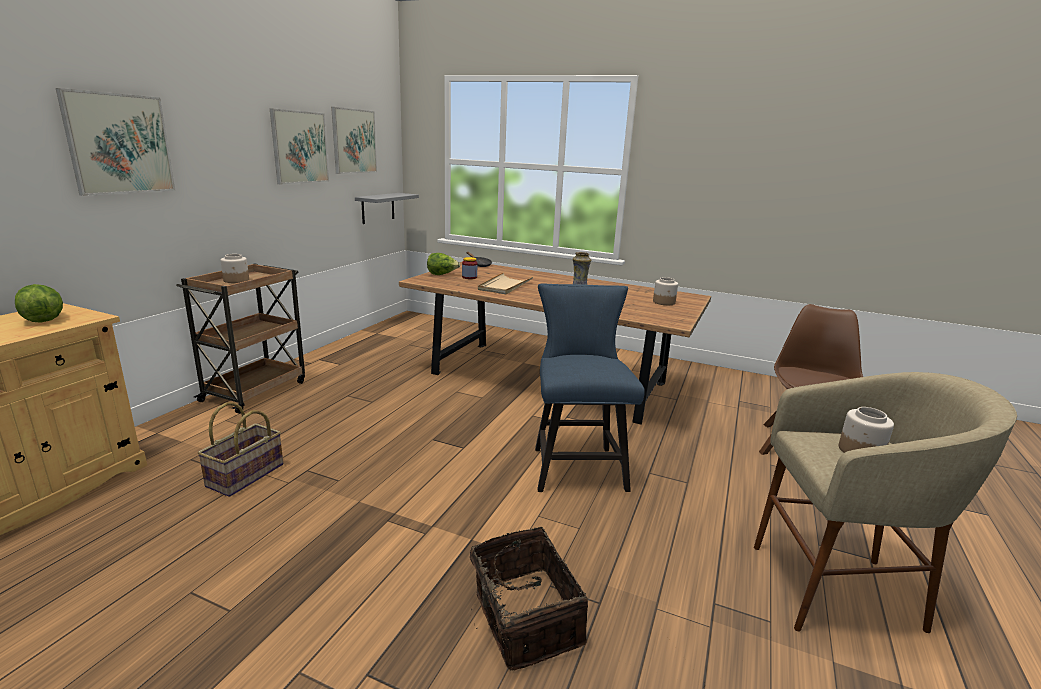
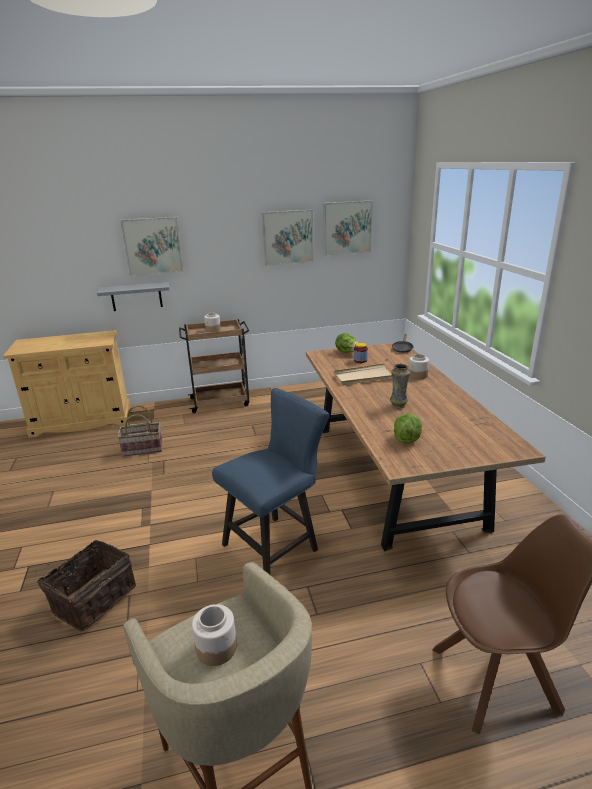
camera: 55 degrees right, 5 degrees up
(43, 319) = (92, 339): lettuce -> lettuce (407, 438)
(378, 208) = (371, 281): grey shelf -> grey shelf (136, 296)
(664, 302) = (458, 442): jar -> jar (417, 375)

